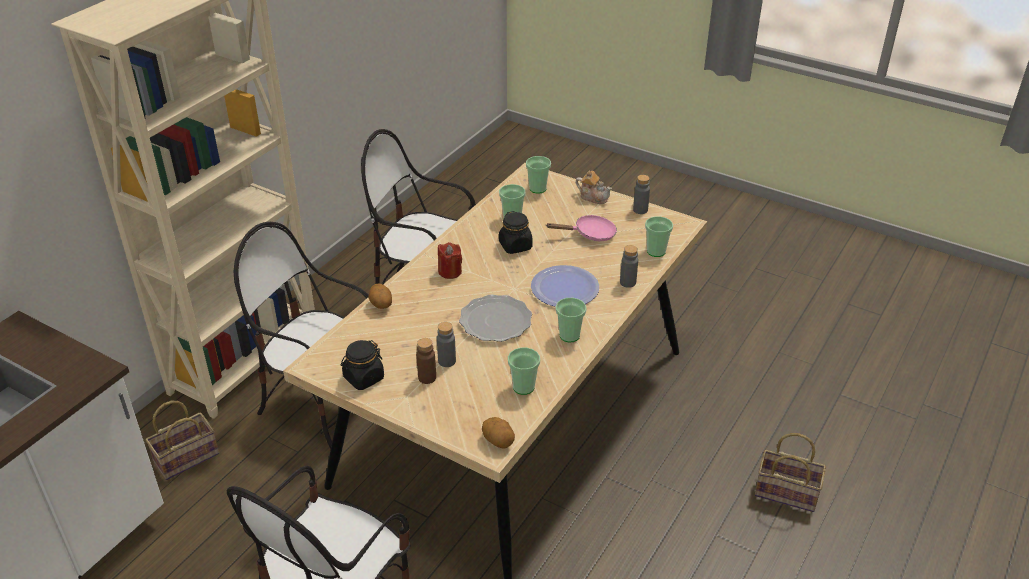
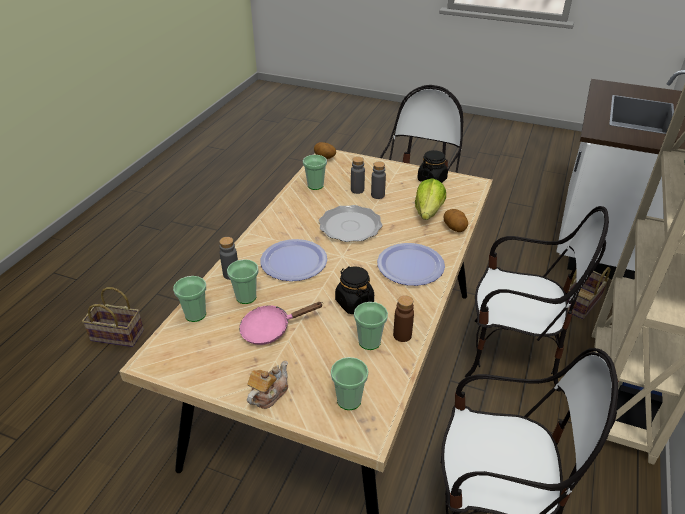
camera: 170 degrees right, 0 degrees up
(398, 328) = (428, 212): none -> lettuce
(427, 377) = (387, 184): brown bottle -> brown bottle (402, 335)
(450, 272) = (410, 265): red candle -> plate
(569, 335) = (285, 222): cup -> cup (246, 297)
(593, 197) = (268, 394): teapot -> teapot turned 105 degrees clockwise
(640, 210) = (205, 378): grey bottle -> grey bottle (357, 190)

